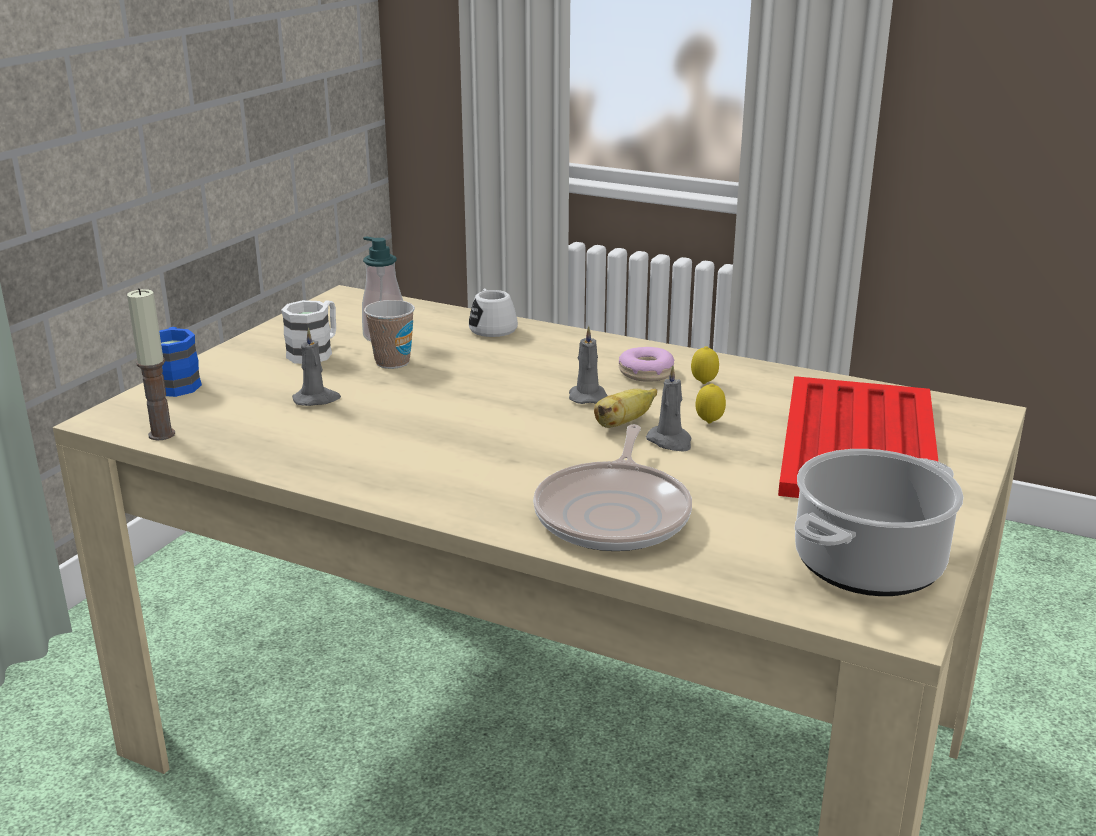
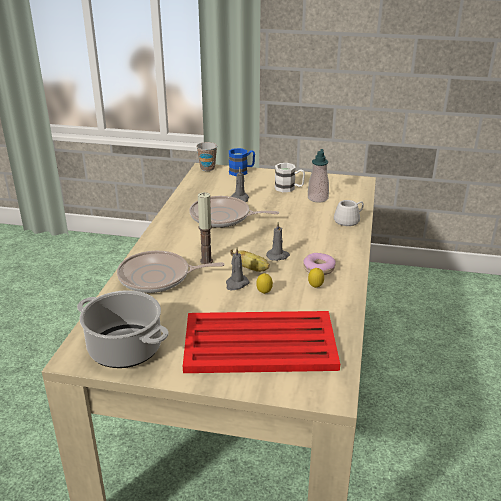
camera: 75 degrees right, 5 degrees up
(161, 434) = (195, 179): candle -> candle (206, 261)
(392, 362) = (289, 205): cup -> cup (207, 168)
(392, 425) = (223, 217): none -> frying pan

